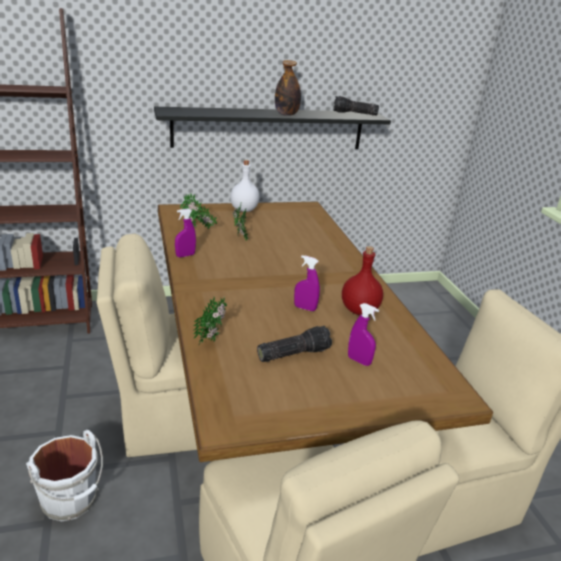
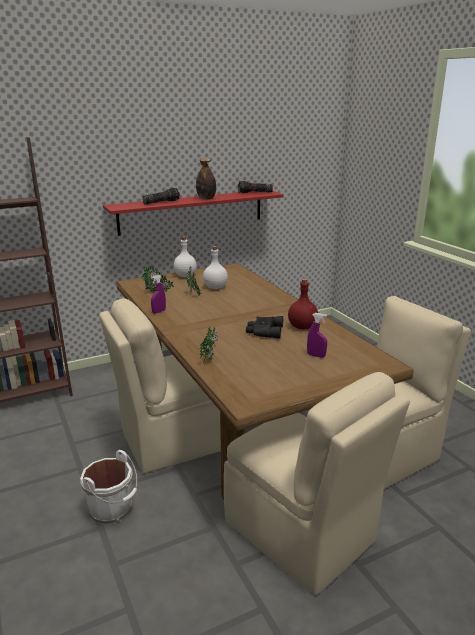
camera: 10 degrees left, 5 degrees down
(269, 128) = (192, 212): black shelf -> red shelf
(272, 232) = (215, 287): none -> white bottle
(293, 353) = (270, 358): flashlight -> flashlight (161, 202)
(305, 308) = (264, 331): purple spray bottle -> black binoculars

